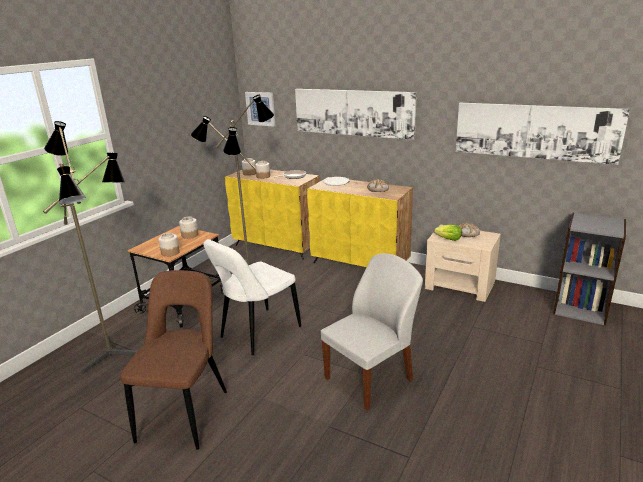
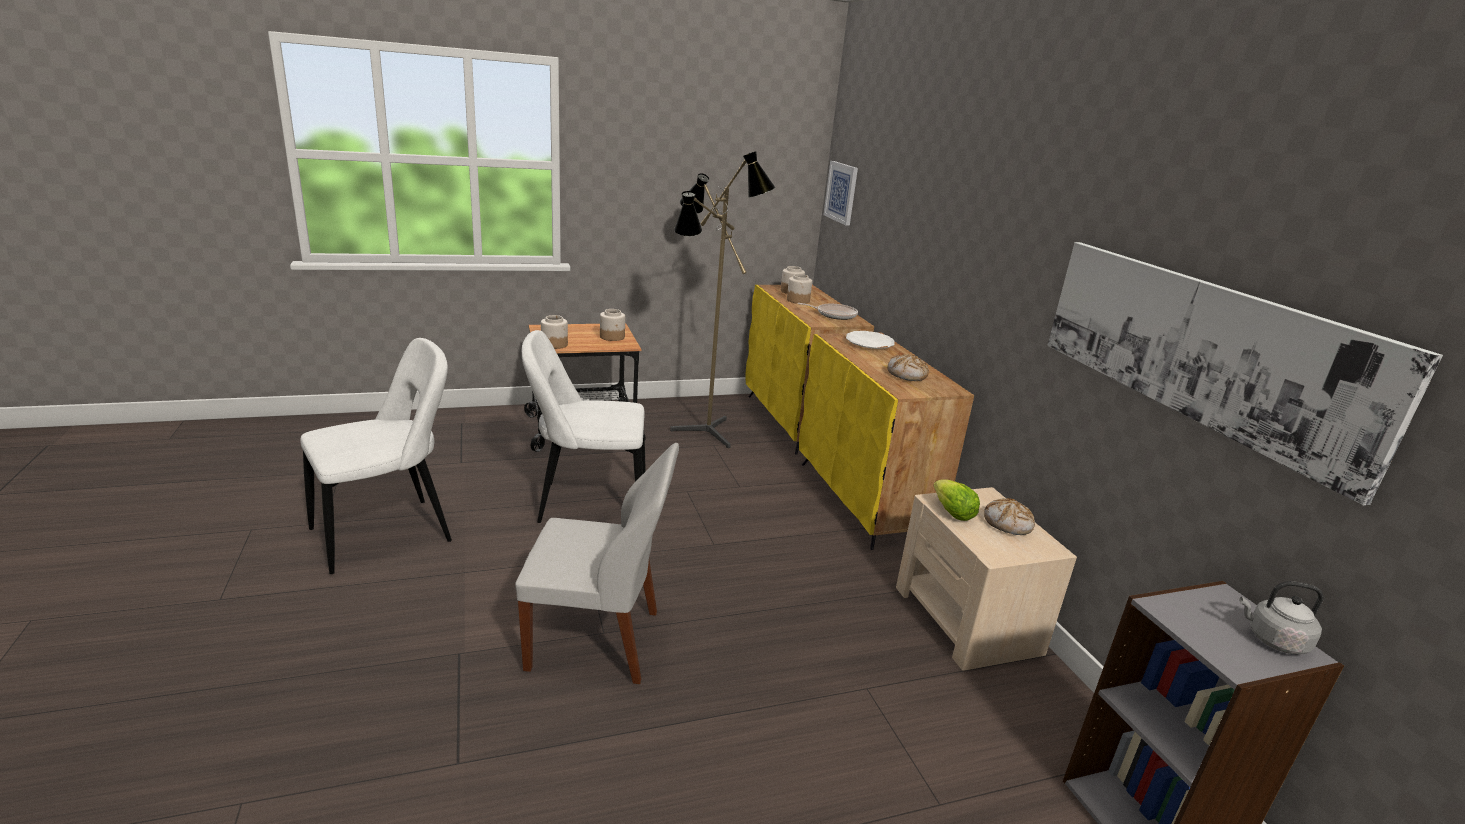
camera: 40 degrees right, 0 degrees up
(117, 352) = (448, 441): floor lamp -> none
(186, 412) = (388, 534): brown chair -> white chair
(353, 112) = (933, 225): picture -> none
(607, 221) = (1273, 640): none -> grey kettle

